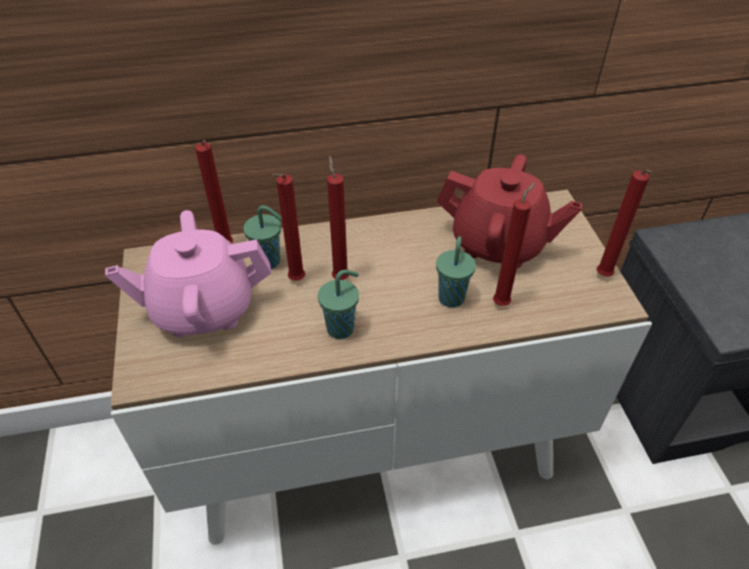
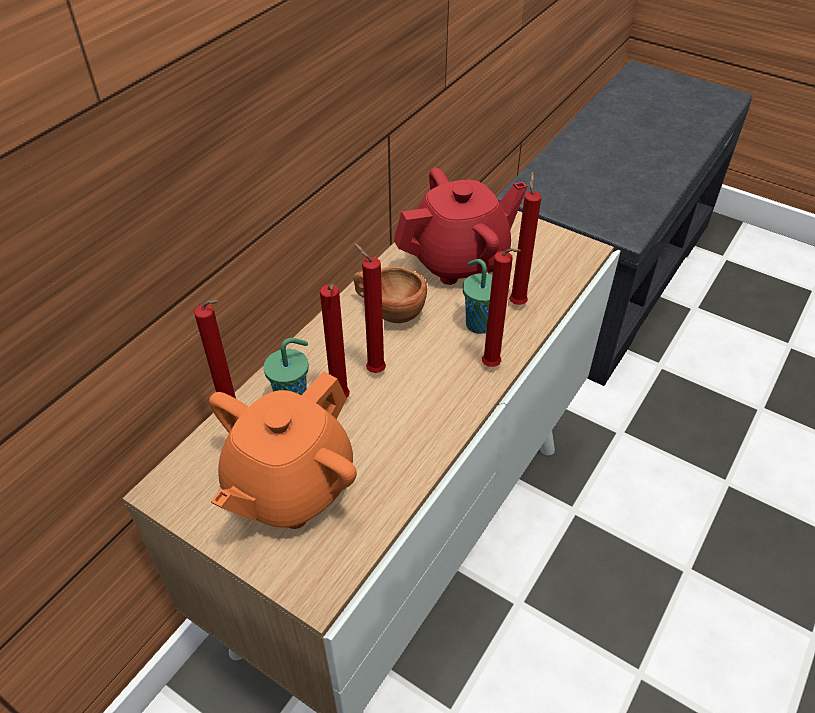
camera: 45 degrees left, 0 degrees up
(203, 309) = (289, 486): pink teapot -> orange teapot
(342, 328) = (430, 408): green cup -> none
(401, 246) = (388, 310): none -> brown cup
(604, 277) = (557, 238): red candle -> red candle (493, 367)

